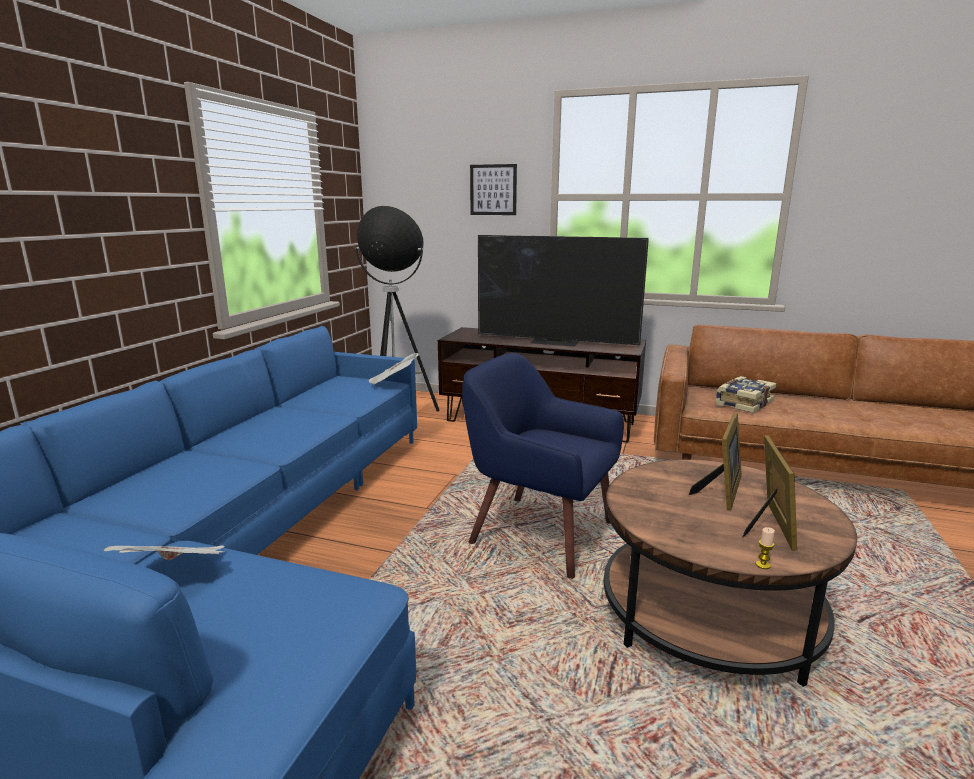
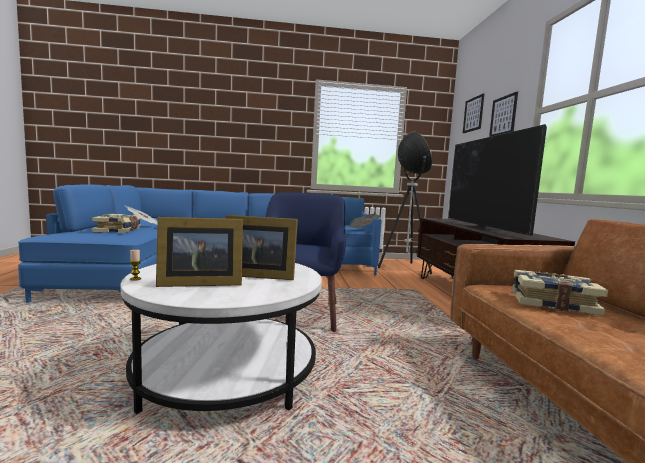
camera: 65 degrees right, 10 degrees down
(254, 609) = (119, 231): none -> book
(424, 174) = (473, 114): none -> picture
(708, 613) = (227, 372): brown coffee table -> white coffee table

